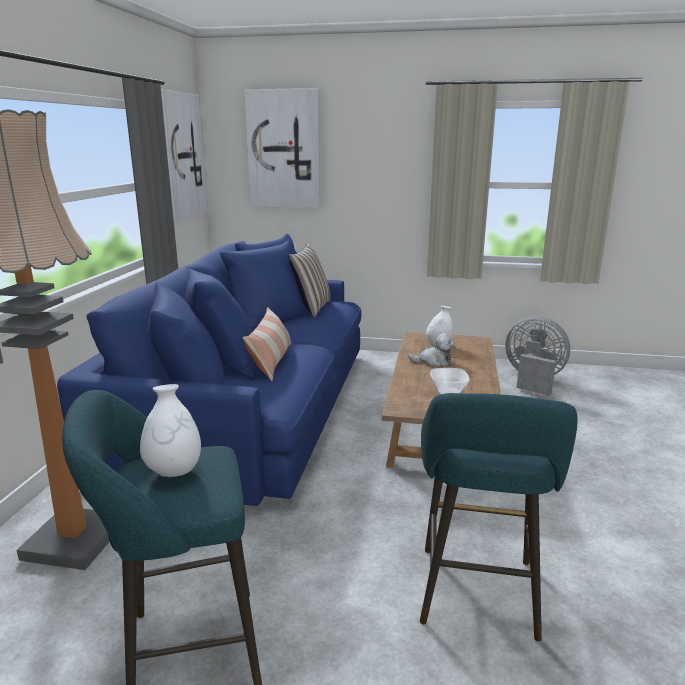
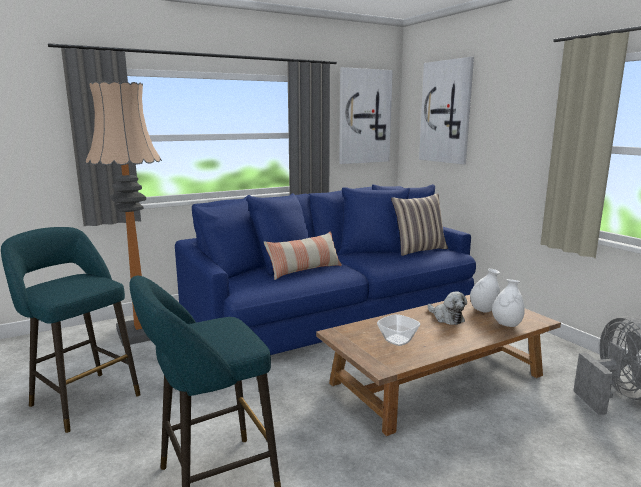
camera: 50 degrees right, 5 degrees down
(174, 471) = (73, 281): white vase -> white vase (506, 325)

